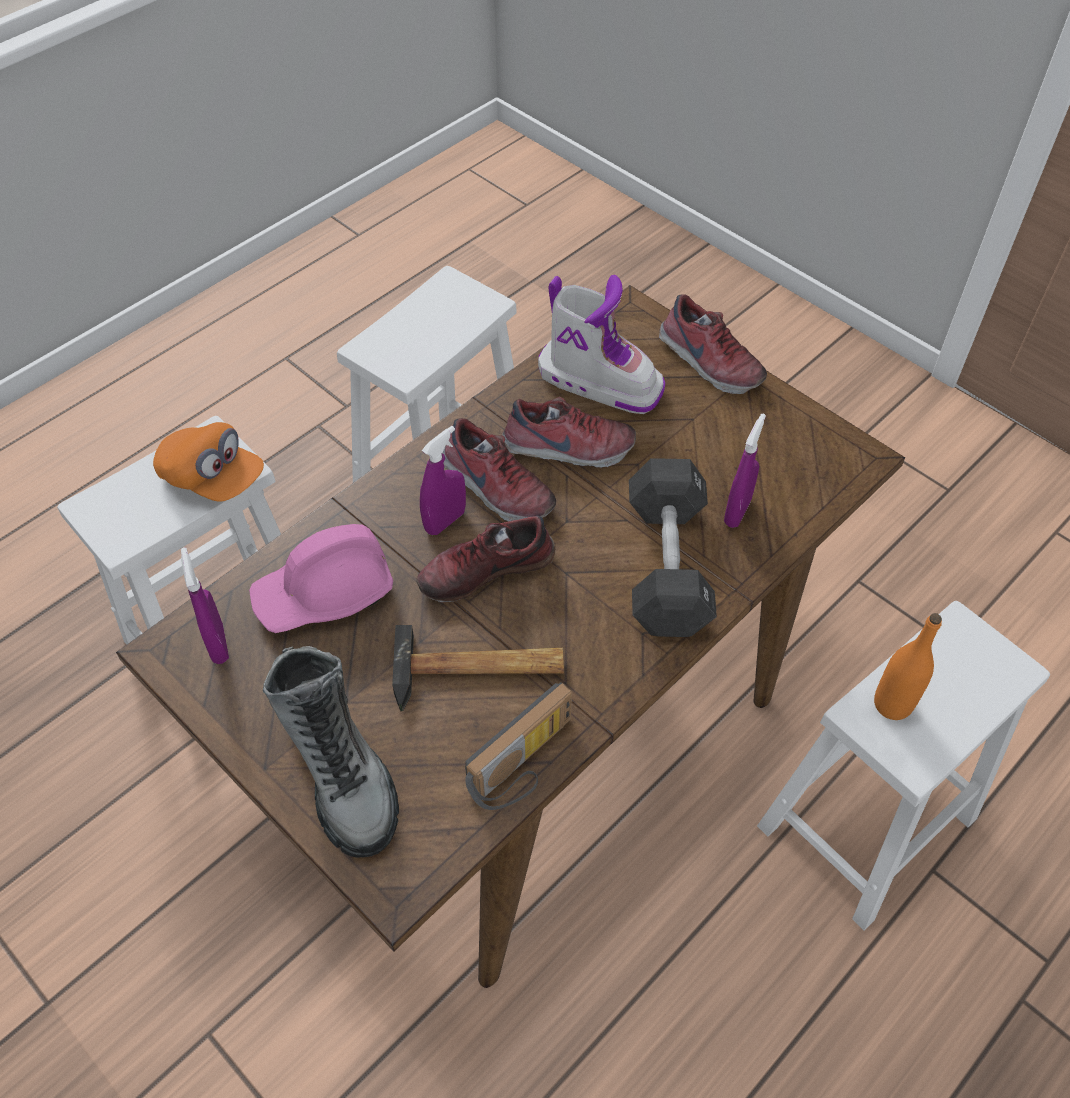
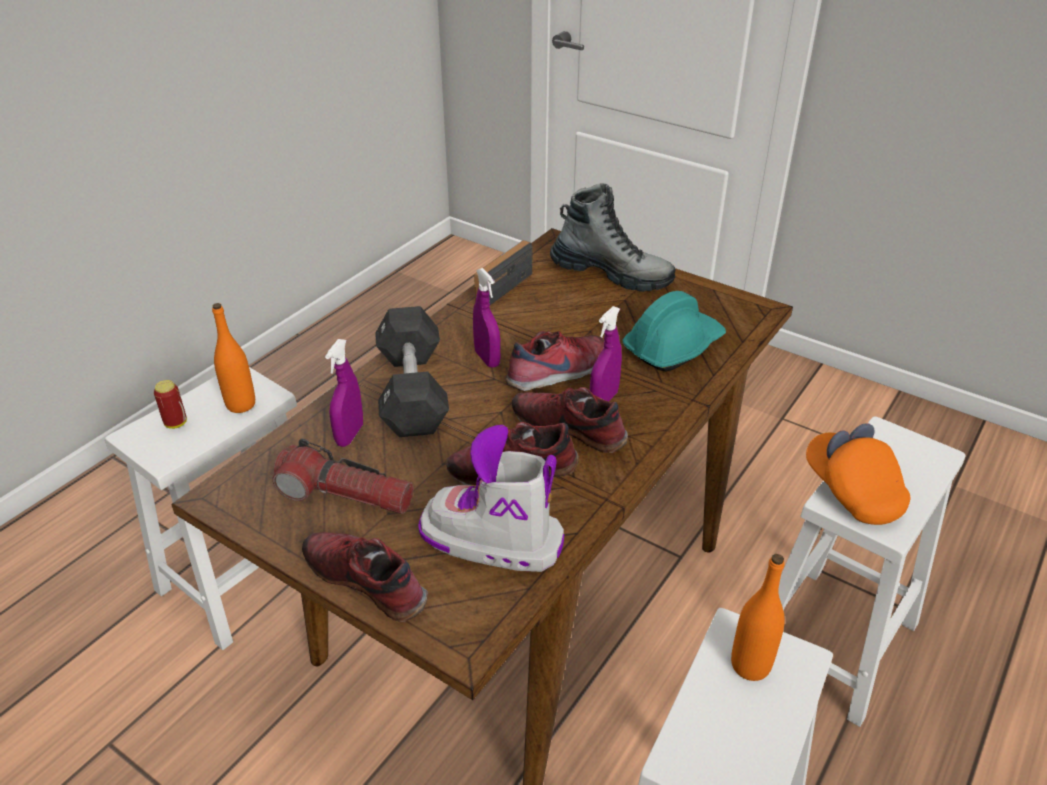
camera: 170 degrees right, 15 degrees down
(213, 478) = (852, 491): orange cap -> orange cap turned 45 degrees clockwise
(218, 644) = (728, 315): purple spray bottle -> purple spray bottle (487, 359)
(325, 593) = (673, 347): pink hard hat -> turquoise hard hat
(340, 770) = (611, 274): boot -> boot turned 150 degrees clockwise
(406, 350) = (750, 665): none -> orange bottle
(479, 672) = (542, 320): hammer -> none
(734, 441) = (345, 495): none -> flashlight
(968, 684) = (176, 423): none -> can

